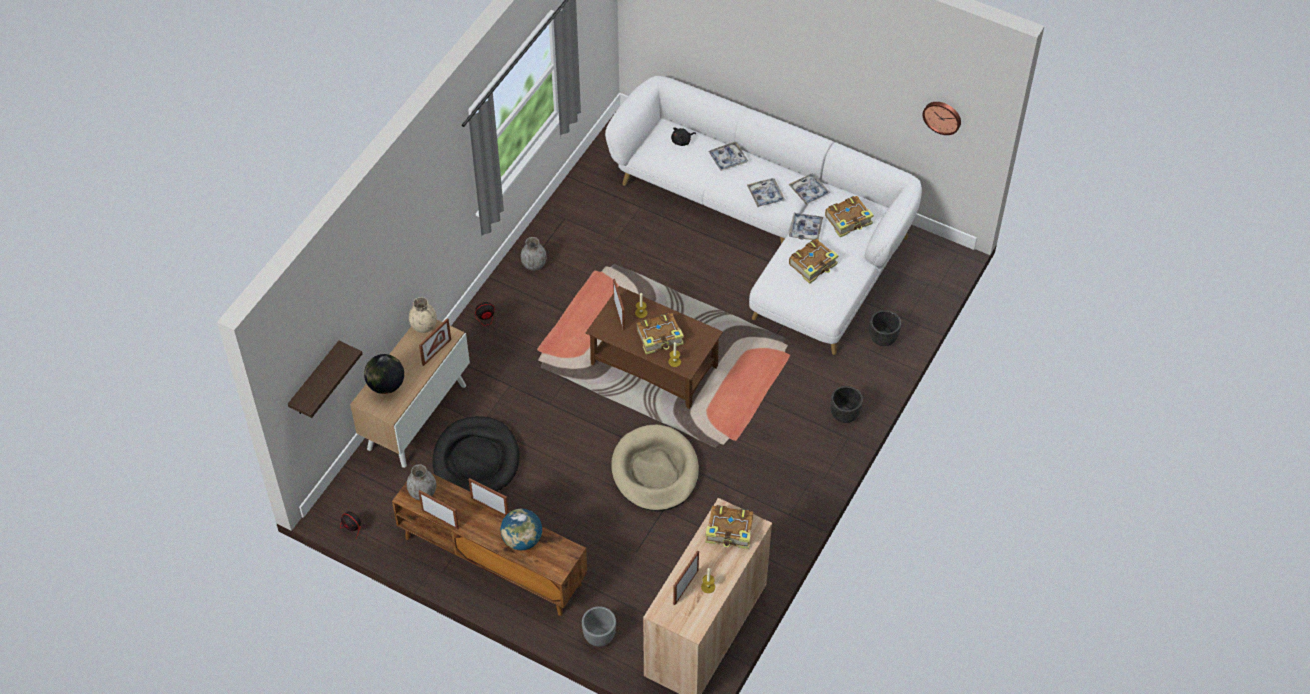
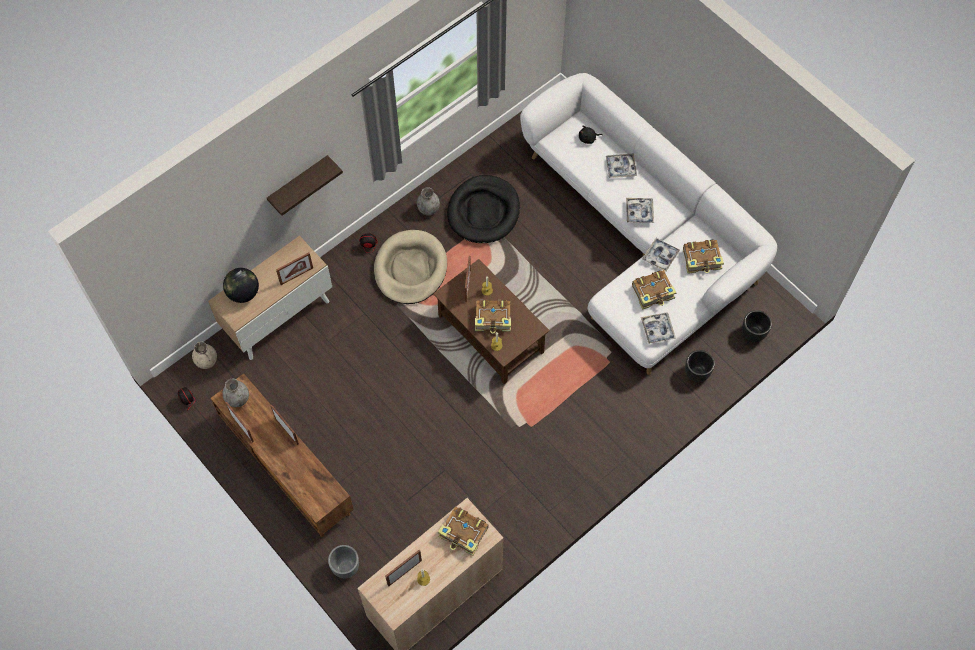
camera: 20 degrees right, 10 degrees up
(315, 381) = (166, 282): shelf -> shelf (299, 183)
(424, 326) = (296, 248): beige vase -> beige vase (207, 361)
(476, 460) = (310, 372): black dog bed -> black dog bed (483, 211)
(522, 540) = (300, 470): globe -> none
(655, 471) = (452, 432): beige dog bed -> beige dog bed (410, 269)
(809, 191) = (679, 220): tray -> tray (657, 330)
(844, 415) = (633, 434): black planter -> black planter (752, 333)
(942, 116) = (807, 201): wall clock -> none

